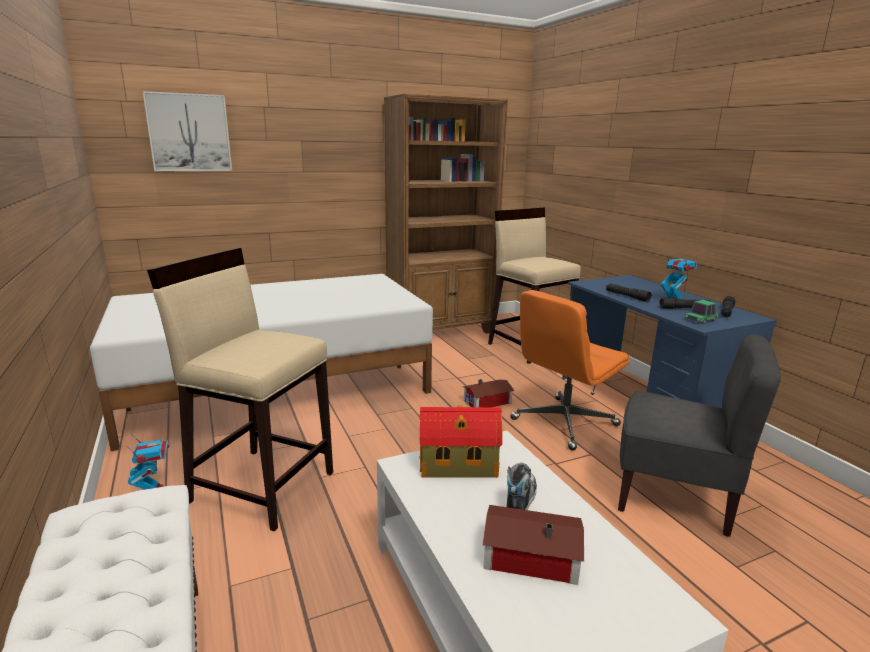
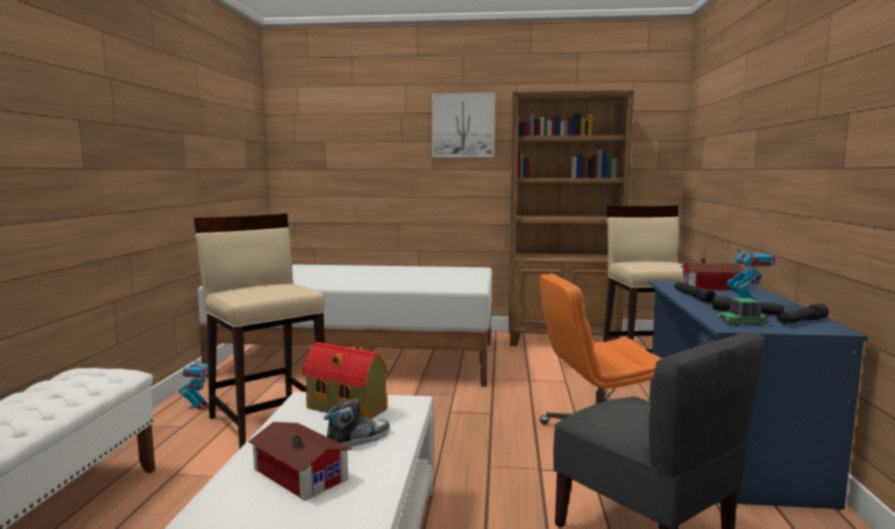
camera: 30 degrees right, 10 degrees down
(189, 133) = (340, 137): picture -> picture (463, 125)
(489, 402) = (536, 405): toy house -> toy house (713, 287)

